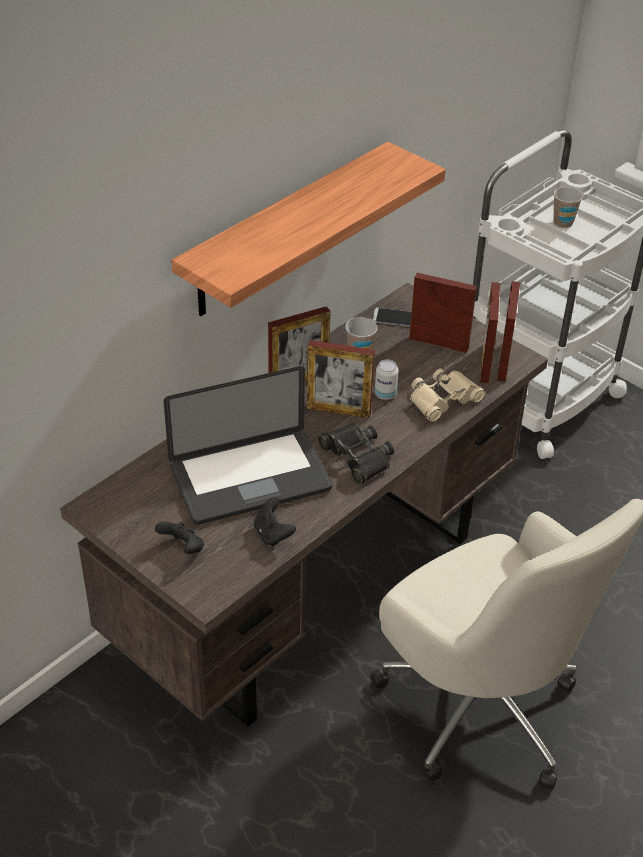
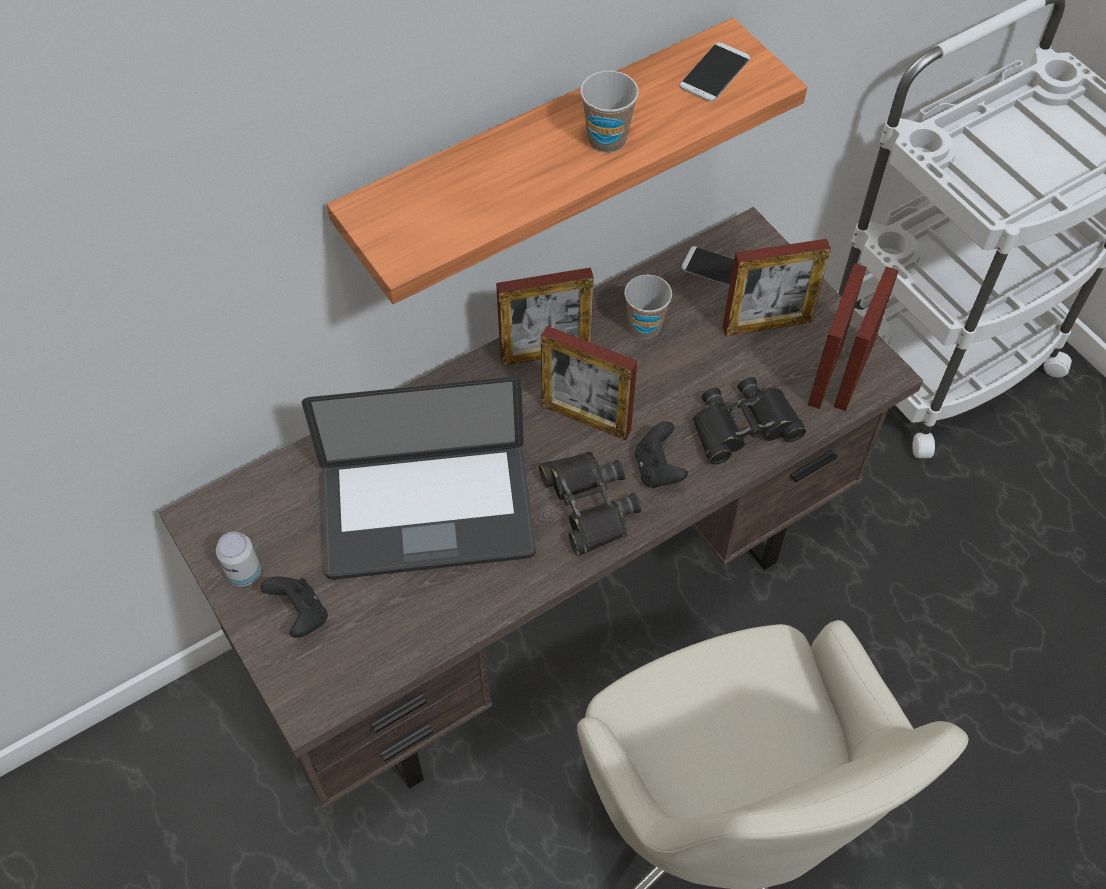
camera: 15 degrees right, 15 degrees up
(273, 534) = (430, 616): black game controller -> black game controller (658, 469)
(385, 394) = (661, 402): can -> can (244, 573)
(387, 168) = (714, 73): none -> phone
(438, 343) = (766, 324): picture frame -> picture frame turned 135 degrees clockwise
(443, 399) = (743, 427): beige binoculars -> black binoculars
(563, 223) = (1015, 144): cup -> cup (607, 139)

